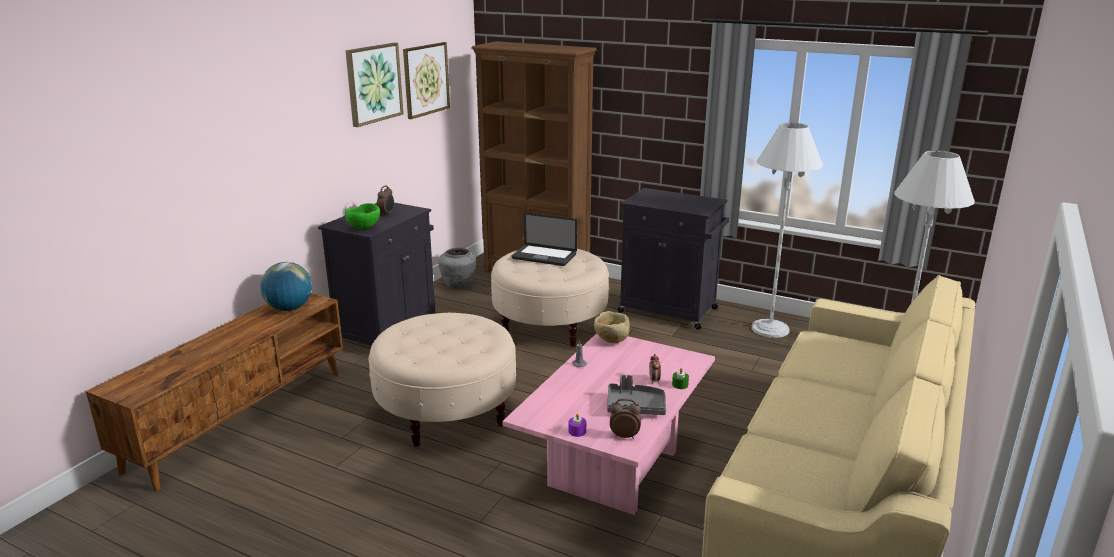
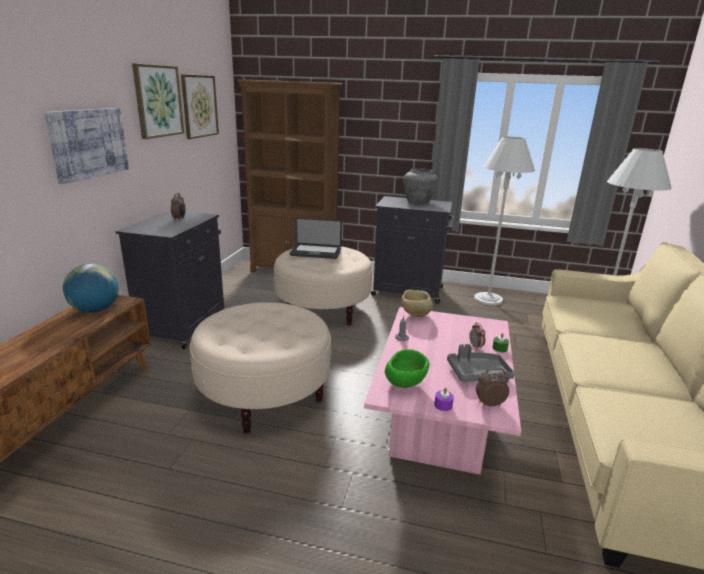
camera: 15 degrees left, 0 degrees up
(295, 139) = (89, 143): none -> picture
(364, 228) = (163, 231): green bowl -> green bowl (405, 384)
(459, 285) = (233, 283): grey vase -> grey vase (418, 202)

